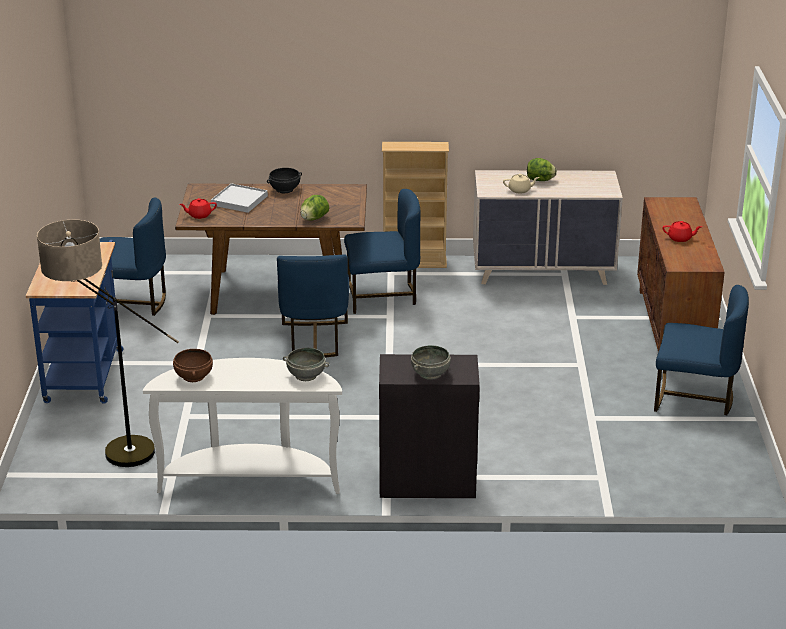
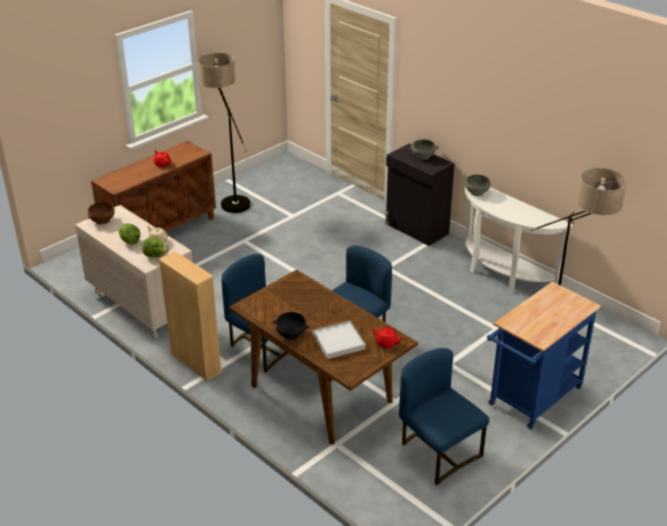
camera: 135 degrees left, 5 degrees up
(193, 376) = (537, 218): brown bowl -> brown bowl (102, 220)
(314, 219) = (315, 293): lettuce -> lettuce (156, 256)
(694, 398) = (230, 199): blue chair -> floor lamp

